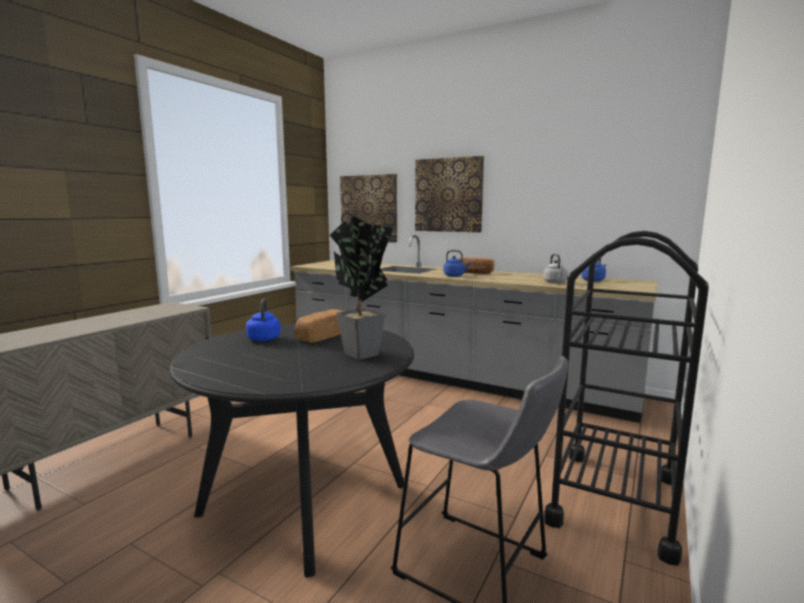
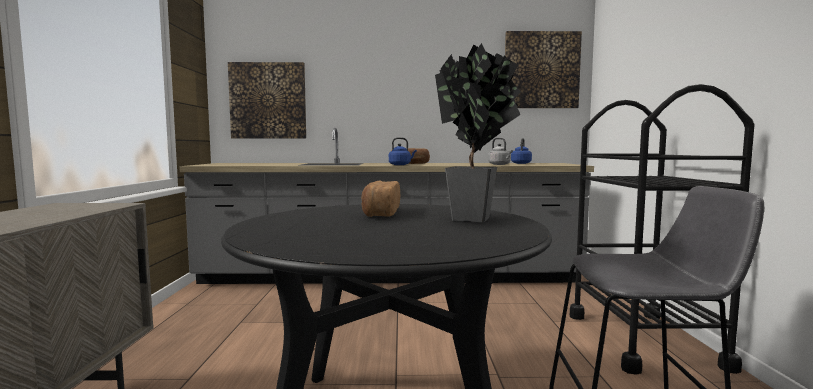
camera: 30 degrees left, 5 degrees down
(264, 338) = (313, 220): blue kettle -> none
(448, 195) = (367, 87): picture -> picture (541, 70)

